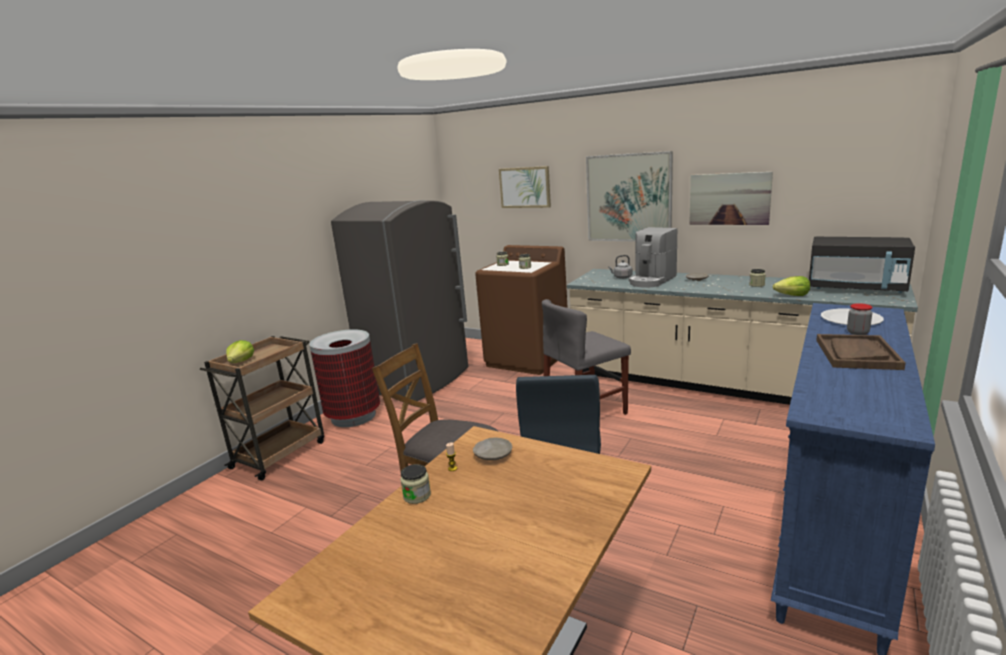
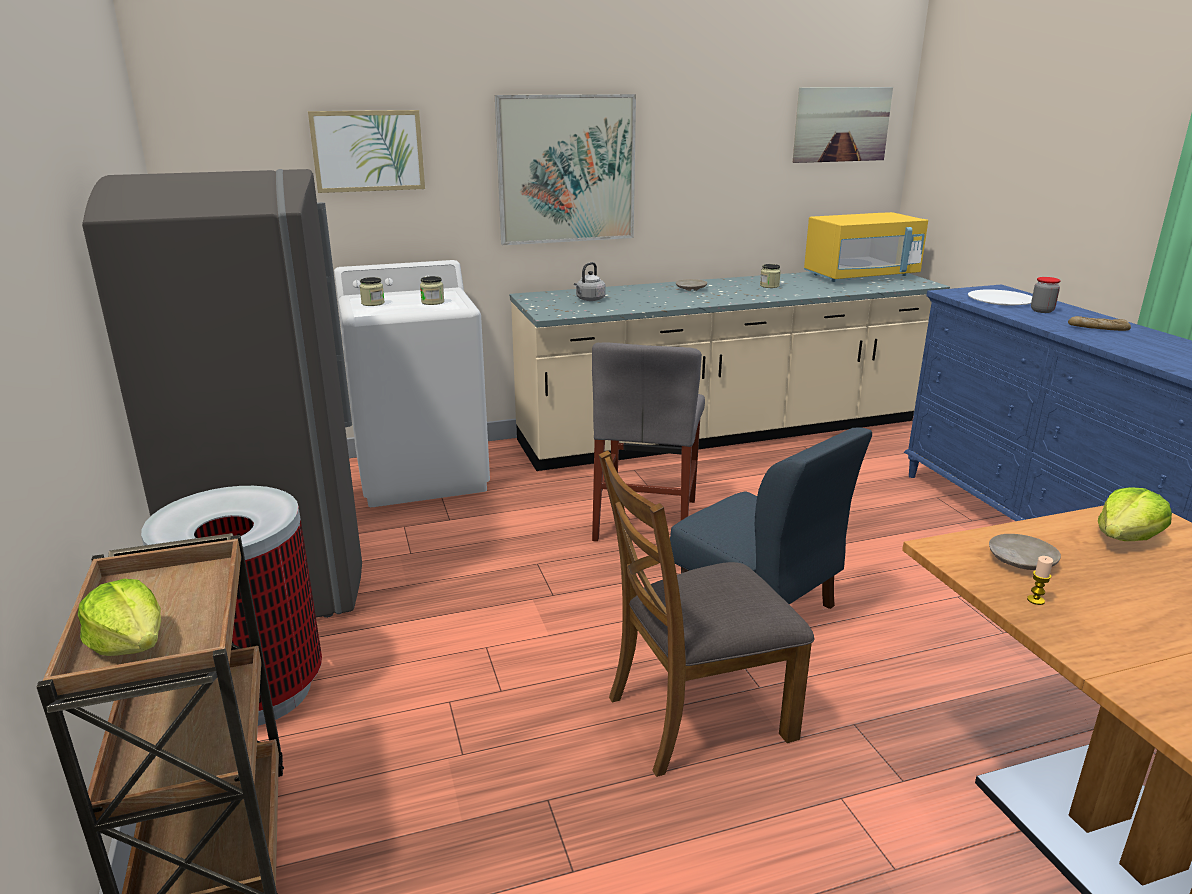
camera: 50 degrees left, 5 degrees up
(417, 496) = (1102, 653): jar -> none
(527, 359) = (422, 474): brown washing machine -> white washing machine
(651, 280) = (640, 298): coffee machine -> none
(729, 199) = (708, 169): picture -> picture (841, 124)
(792, 296) = (833, 292): lettuce -> lettuce (1126, 538)
(855, 288) = (861, 276): black microwave -> yellow microwave
(856, 354) = (1098, 329): brown tray -> bread

